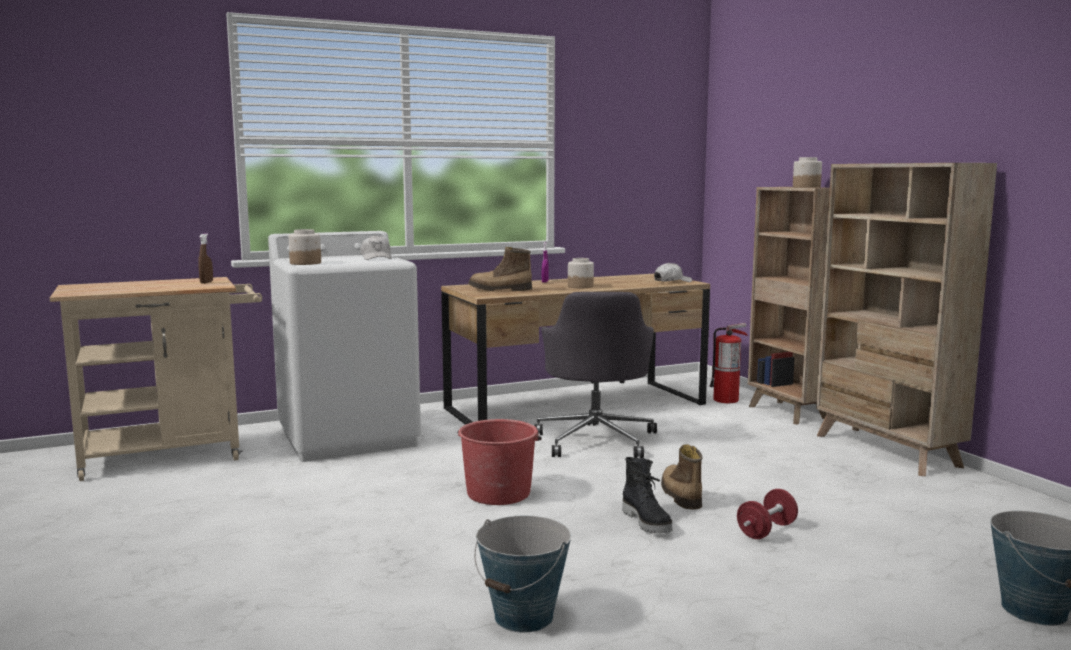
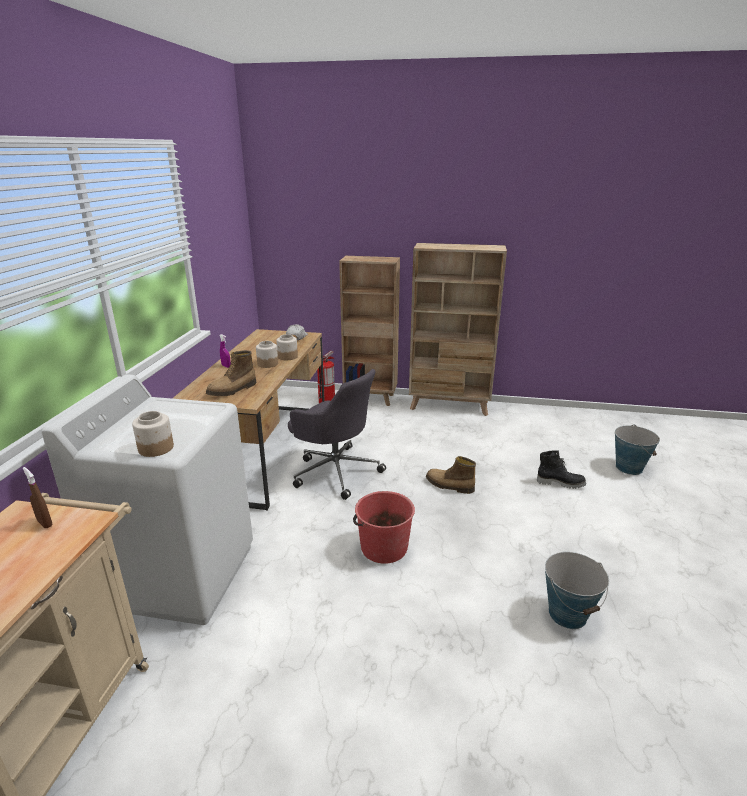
camera: 55 degrees left, 15 degrees up
(376, 258) = (175, 408): white cap -> none
(647, 522) = (476, 513): black boot -> black boot (560, 483)
(766, 530) = (514, 484): red dumbbell -> none
(806, 187) = (376, 259): jar -> jar (287, 357)

